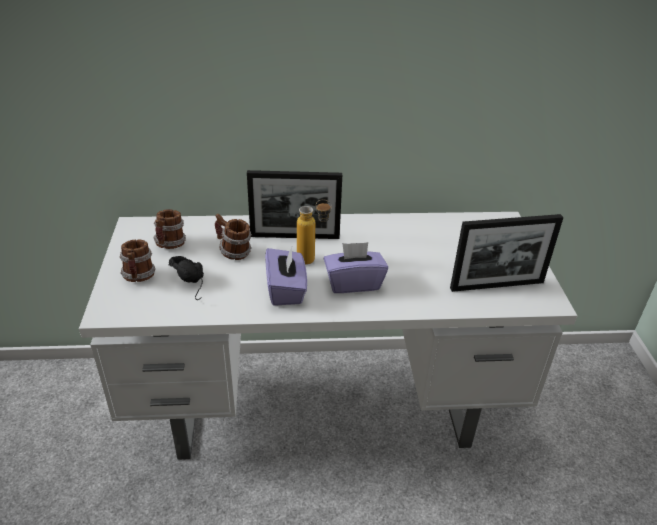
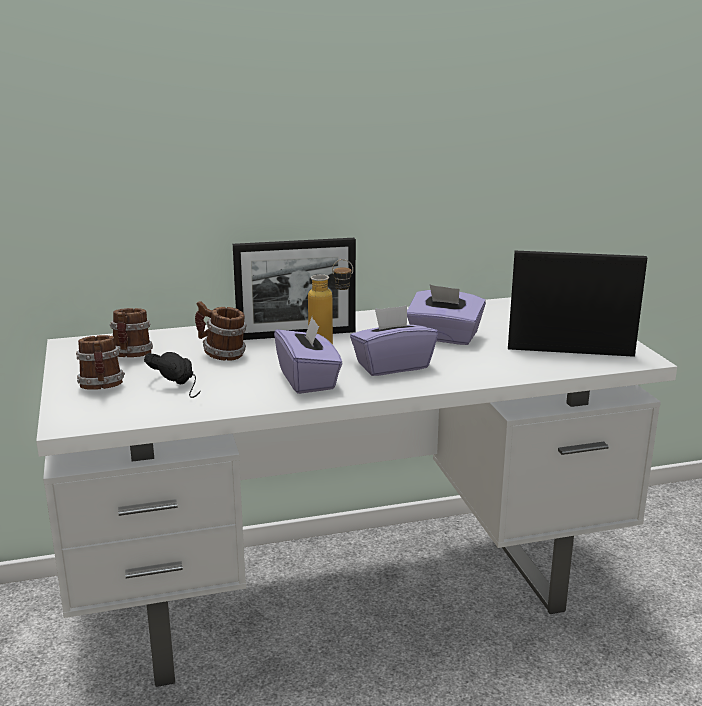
camera: 10 degrees left, 15 degrees down
(404, 254) = (444, 337): none -> purple tissue box
(497, 285) = (570, 351): picture frame -> picture frame turned 150 degrees counterclockwise

